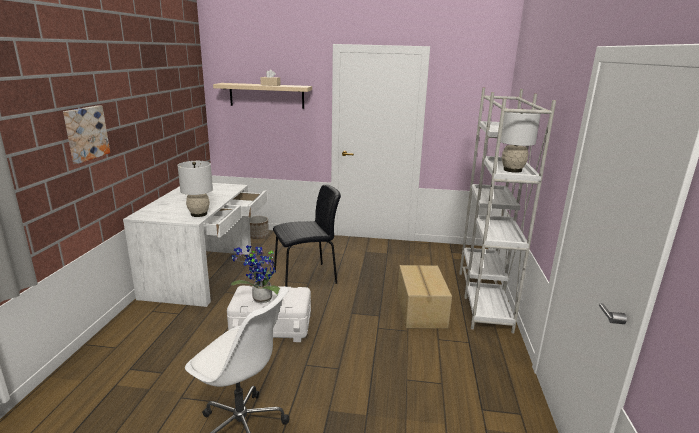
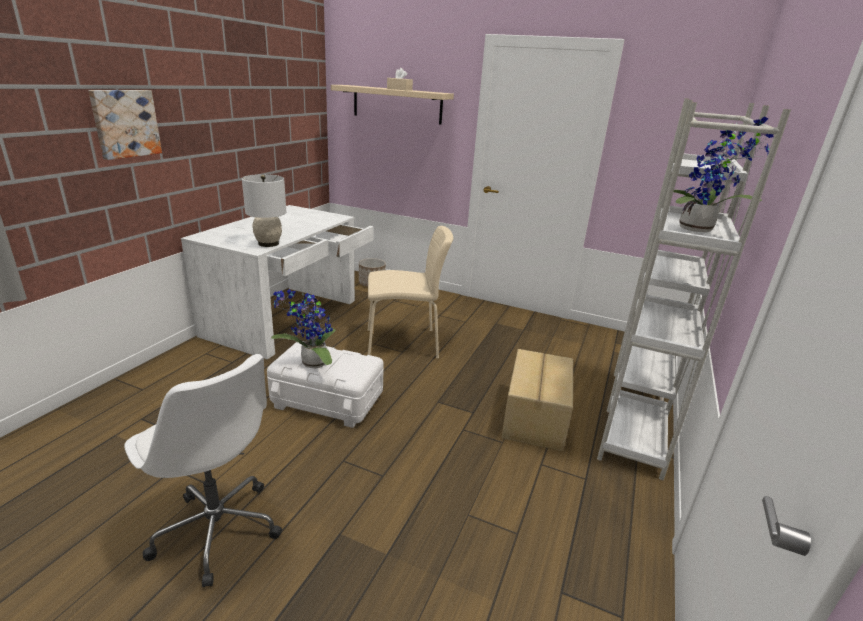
camera: 15 degrees right, 5 degrees up
(307, 277) = (405, 343): black chair -> beige chair
(512, 170) = (700, 230): white table lamp -> potted plant

